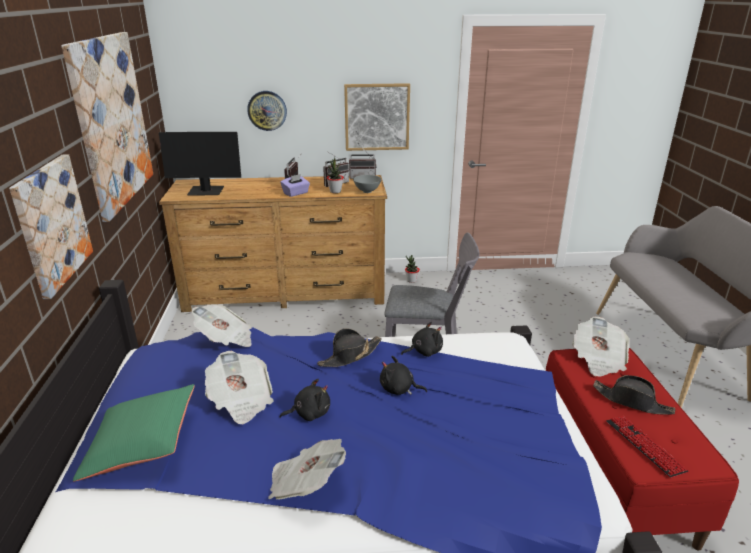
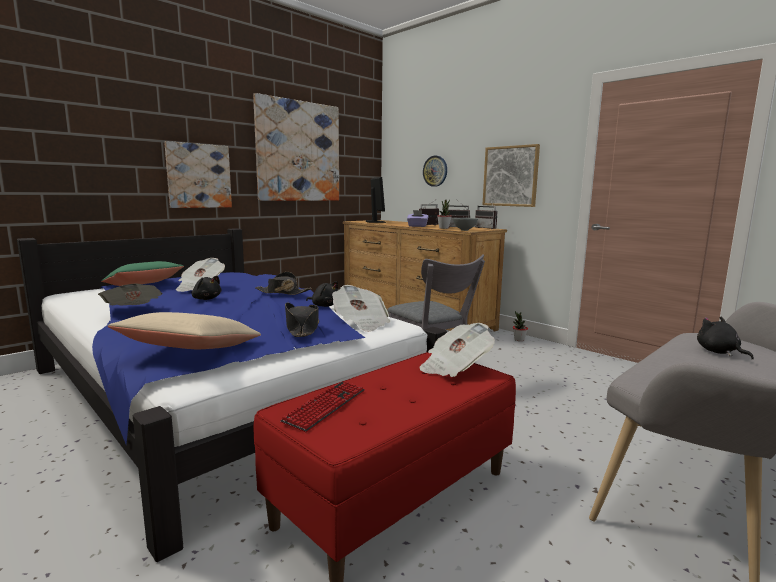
camera: 50 degrees right, 15 degrees down
(206, 191) = (375, 222): monitor -> monitor turned 150 degrees counterclockwise
(226, 339) = (260, 275): newspaper -> newspaper (361, 323)
(399, 389) = (263, 308): black plush toy -> black plush toy (719, 352)
(528, 476) = (191, 350): none -> beige pillow
(632, 401) = (402, 391): black hat -> black hat (302, 328)

